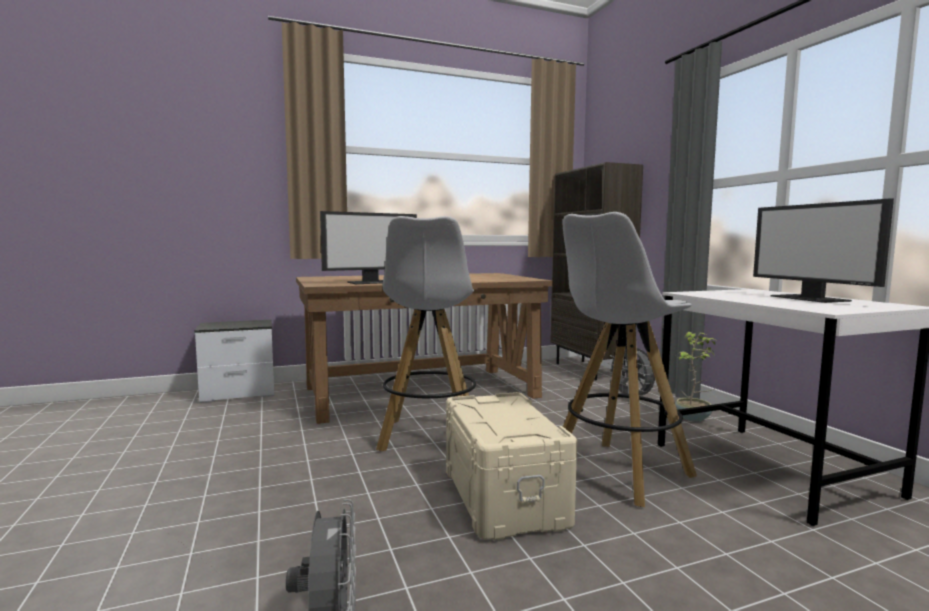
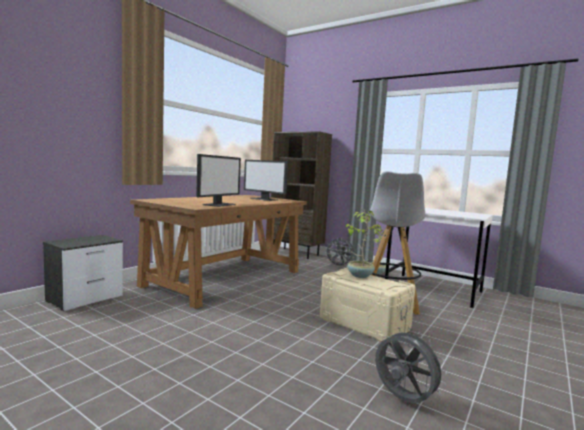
camera: 35 degrees left, 0 degrees up
(429, 437) = (279, 303): white stool -> none
(511, 408) = (359, 275): none -> potted plant
(811, 298) = (448, 211): monitor -> monitor (264, 199)

